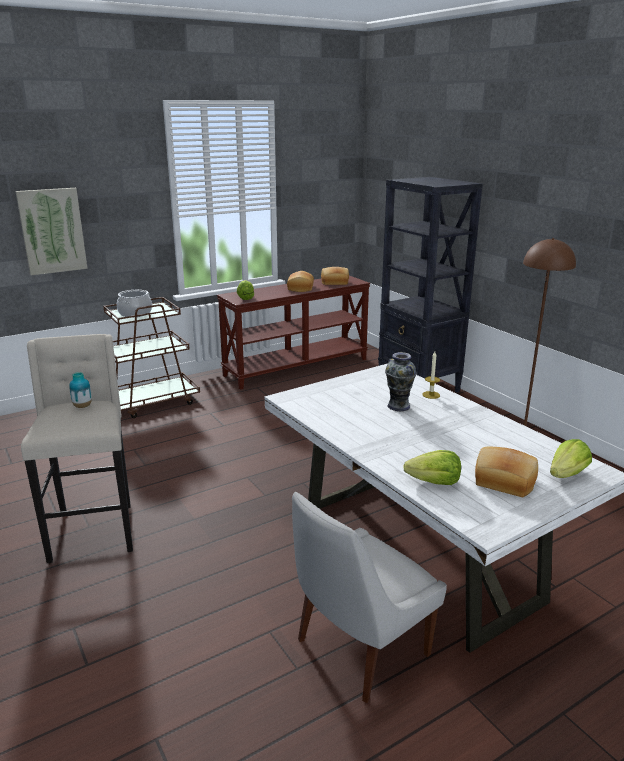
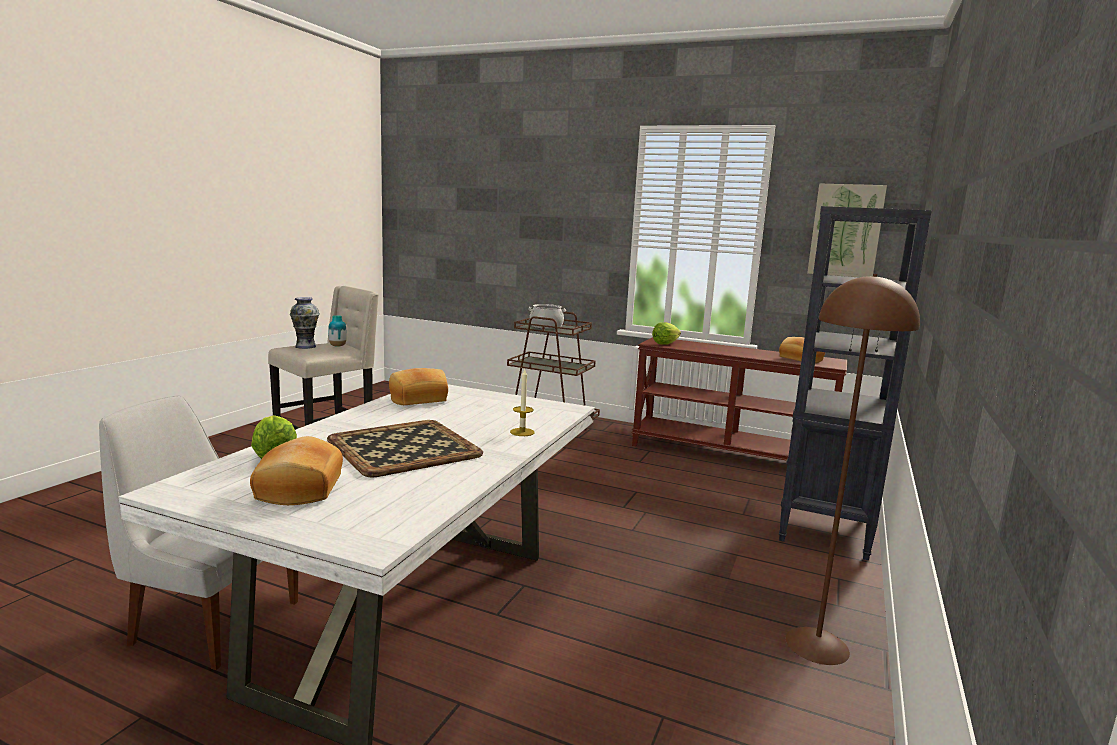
camera: 55 degrees right, 10 degrees down
(52, 231) = (521, 242): picture -> picture (845, 230)
(299, 288) = (744, 352): bread -> bread (417, 399)
(398, 406) = (466, 423): vase -> vase (305, 346)
(439, 435) = (404, 447): none -> tray
(566, 474) = (348, 522): lettuce -> none

